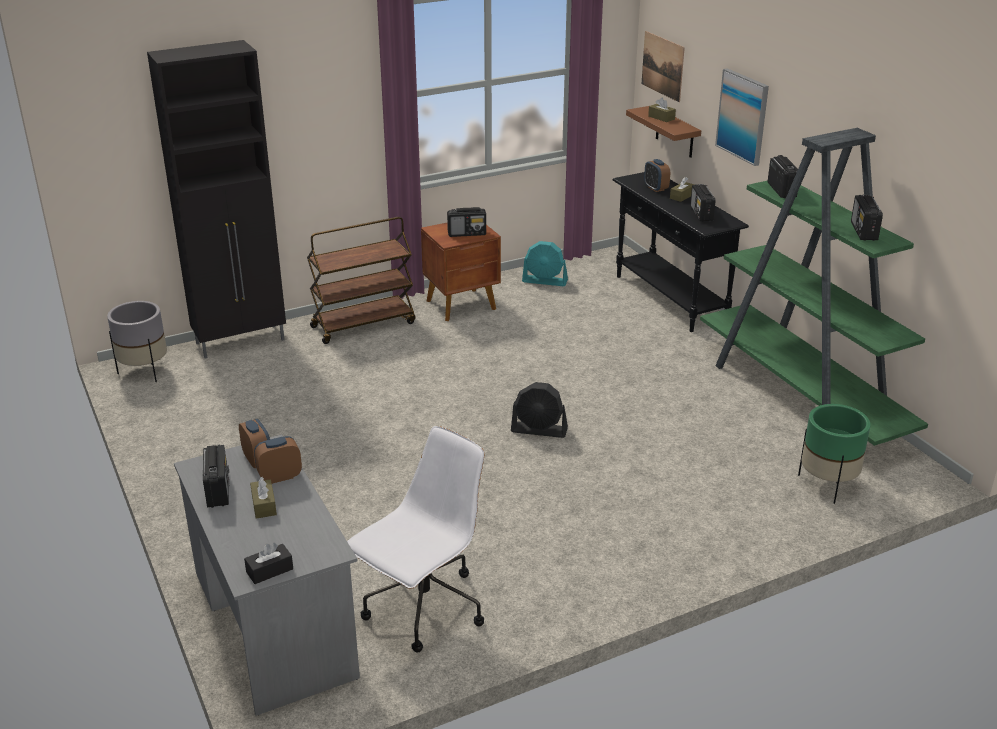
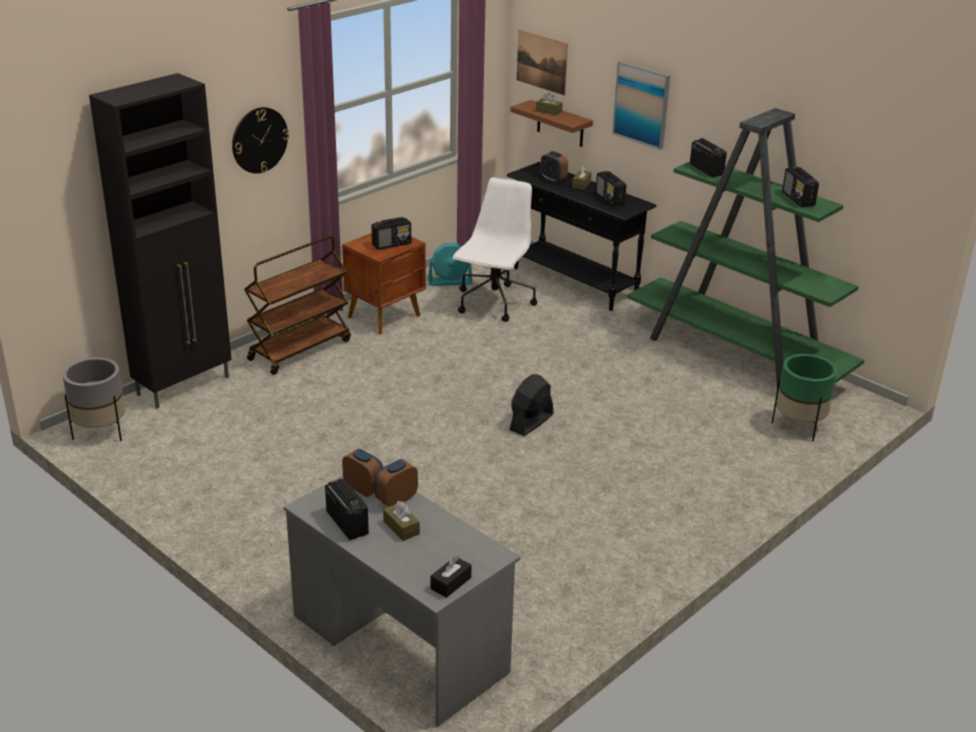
camera: 20 degrees left, 0 degrees up
(336, 115) = (259, 140): none -> wall clock
(423, 609) = (528, 601): white office chair -> white office chair (494, 303)
(539, 430) = (531, 422): black fan -> black fan turned 135 degrees clockwise

